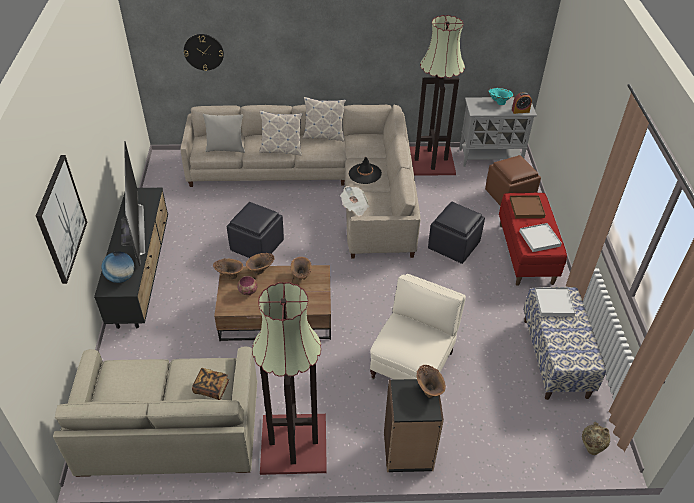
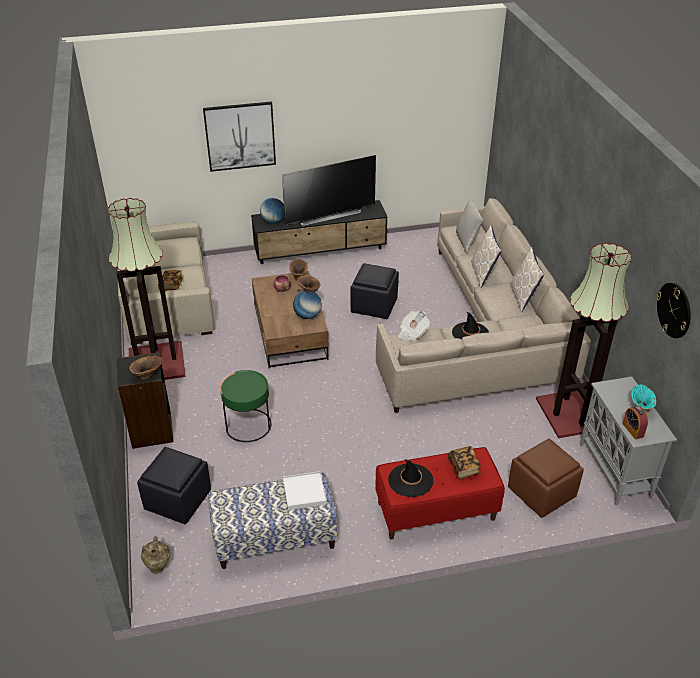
camera: 80 degrees right, 5 degrees down
(203, 52) = (517, 155): wall clock -> wall clock (674, 310)
(301, 277) = (307, 316): brown vase -> globe
(413, 364) = (248, 425): beige armchair -> green side table
(454, 246) = (425, 444): black ottoman -> black ottoman (177, 500)
(526, 208) = (464, 468): brown tray -> book
(539, 239) = (410, 480): white tray -> black hat

